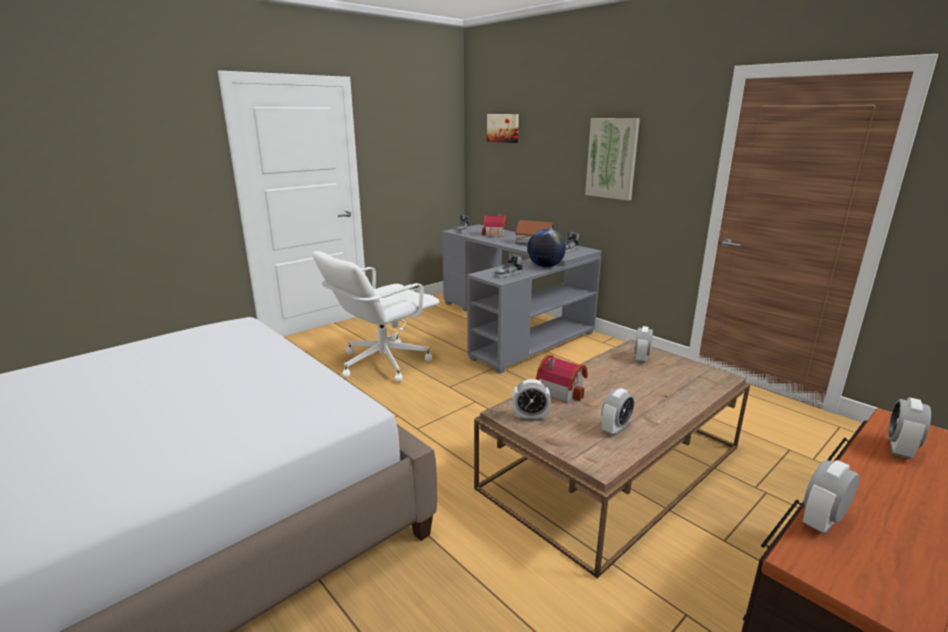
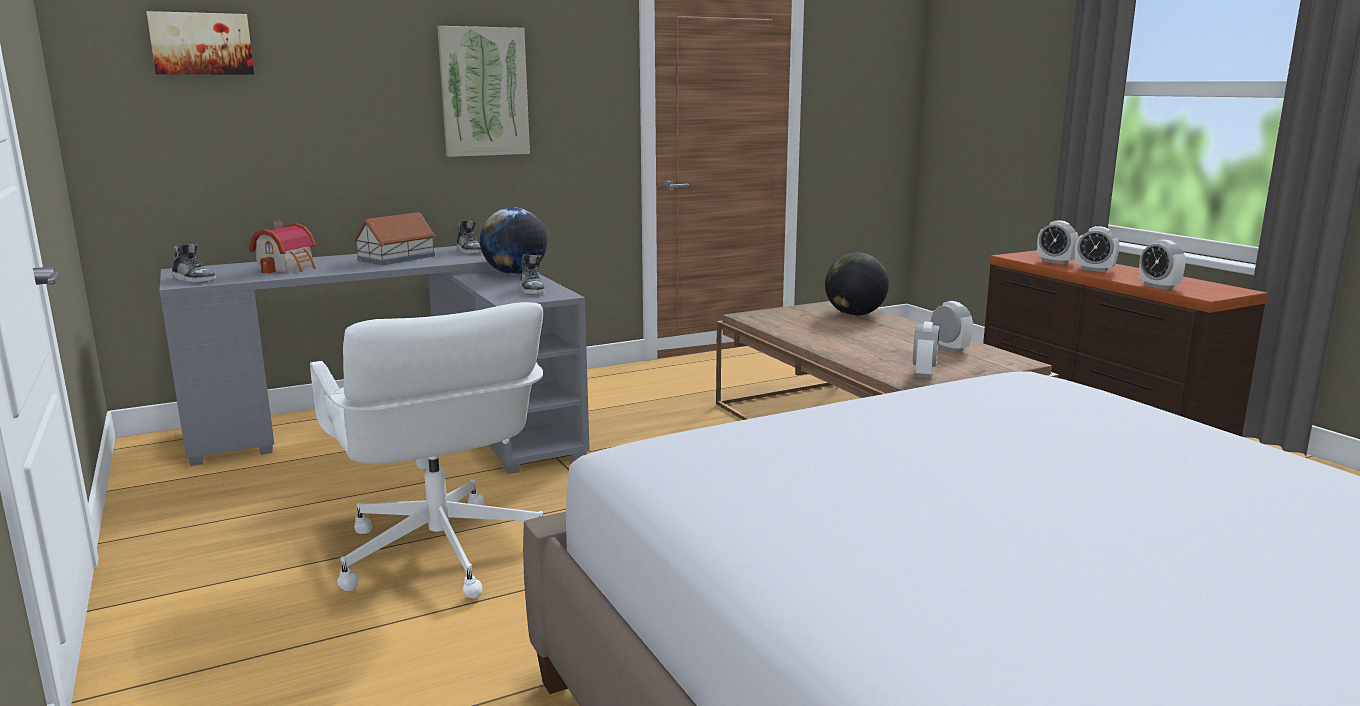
camera: 75 degrees left, 5 degrees down
(561, 391) = (859, 355): toy house -> none
(641, 358) = (784, 318): alarm clock -> alarm clock (1094, 269)
(689, 384) = (855, 314): none -> globe

